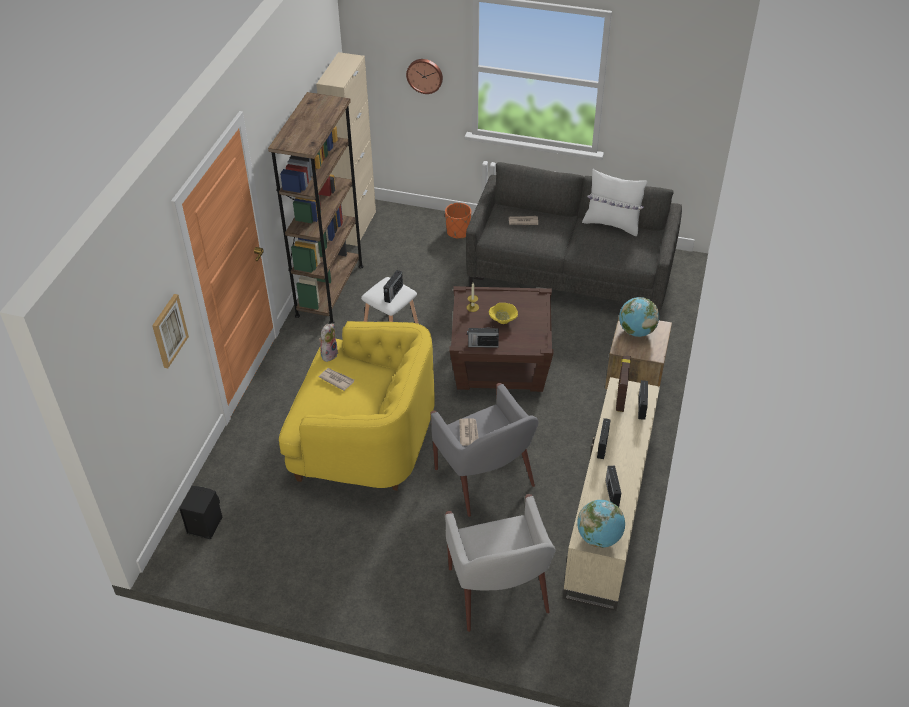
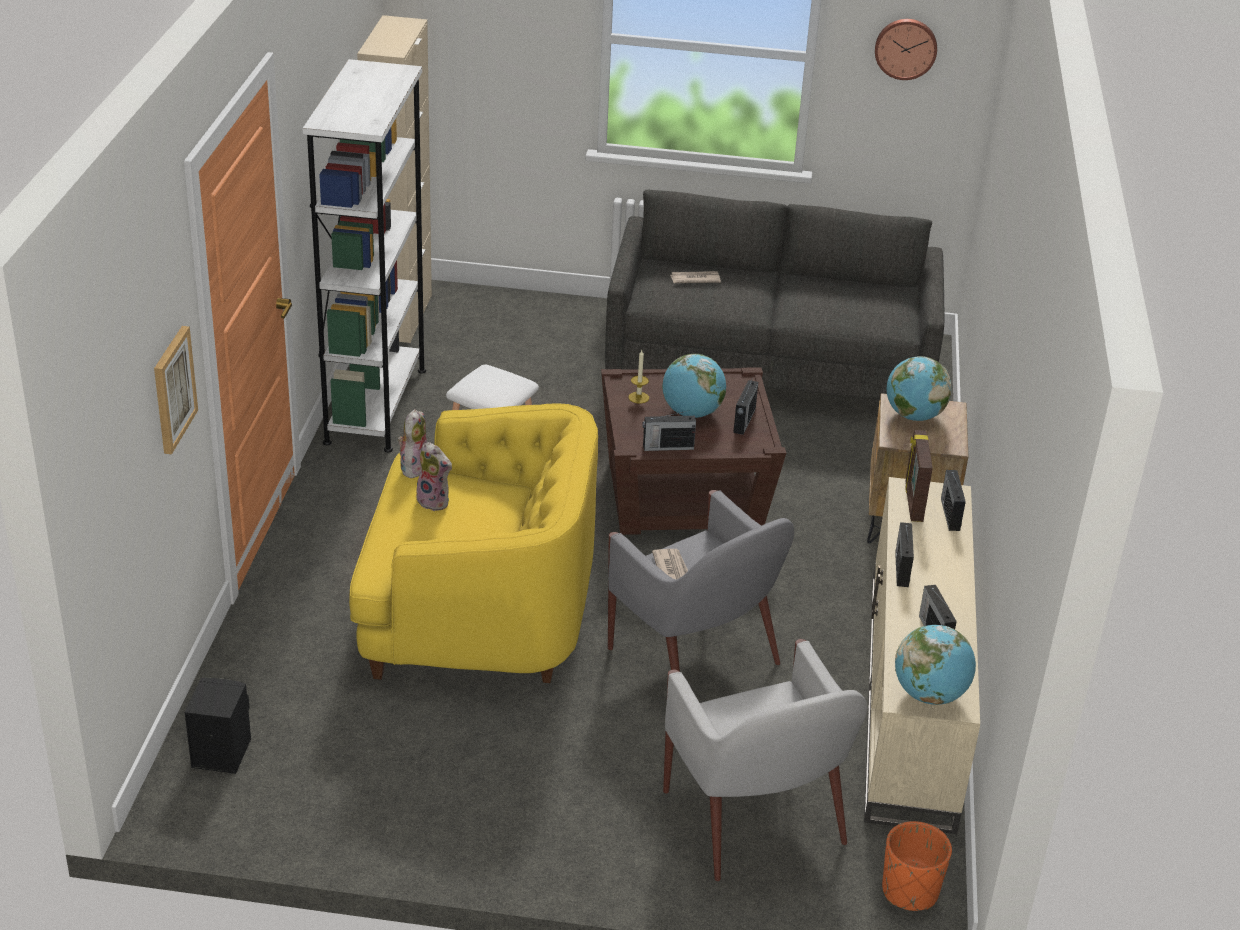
camera: 10 degrees left, 10 degrees down
(330, 290) = (376, 405): brown bookcase -> white bookcase
(336, 379) = (435, 501): newspaper -> plush toy
(393, 294) = (501, 385): radio -> radio (744, 421)
(425, 75) = (522, 54): wall clock -> wall clock (905, 48)
(458, 232) = (574, 319): orange planter -> orange planter (910, 891)
(502, 320) = (692, 413): yellow bowl -> globe
(612, 224) = (837, 280): white pillow -> none

